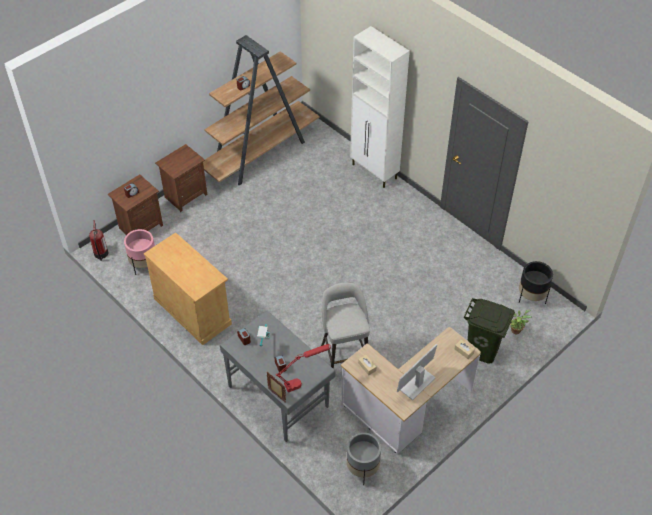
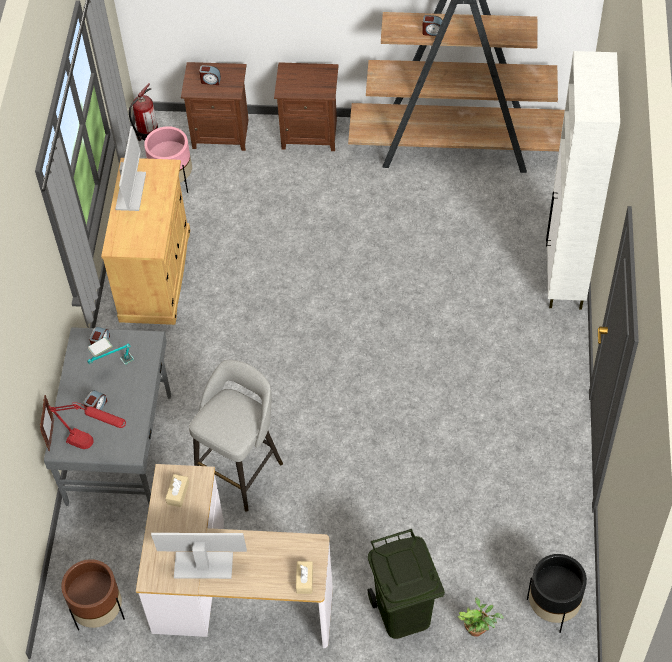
camera: 50 degrees right, 5 degrees up
(170, 263) = (131, 191): none -> monitor
(362, 469) = (99, 612): grey planter -> brown planter

